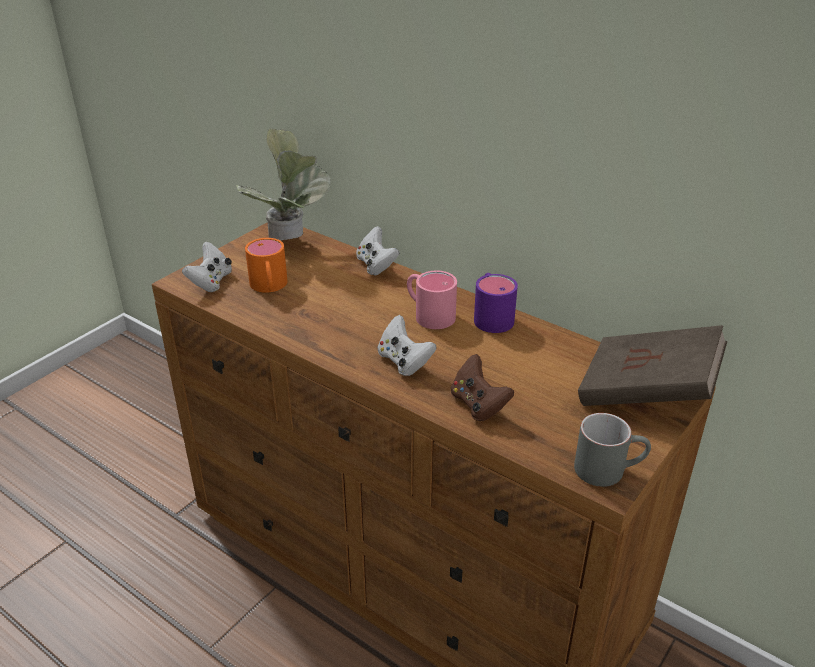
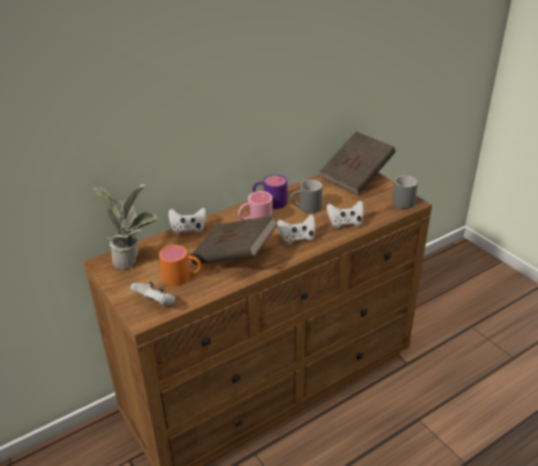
camera: 70 degrees left, 0 degrees up
(331, 316) = (234, 256): none -> brown book
(478, 405) = (345, 223): brown game controller -> white game controller
(496, 354) = (306, 208): none -> grey mug

